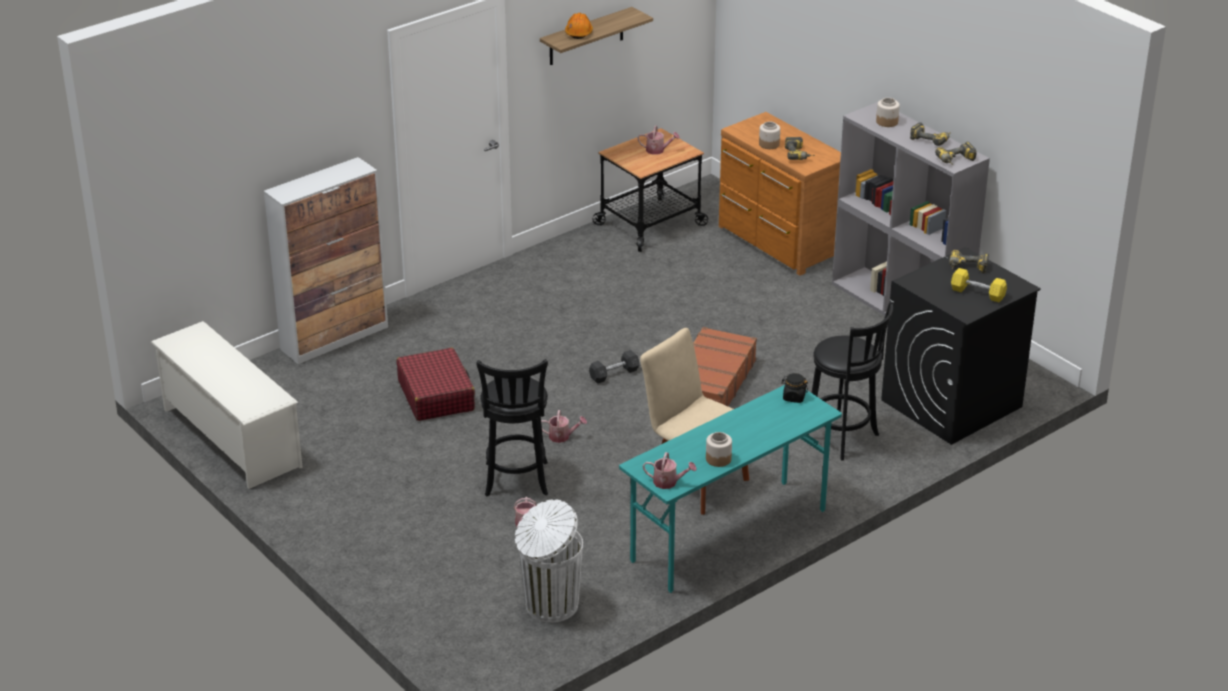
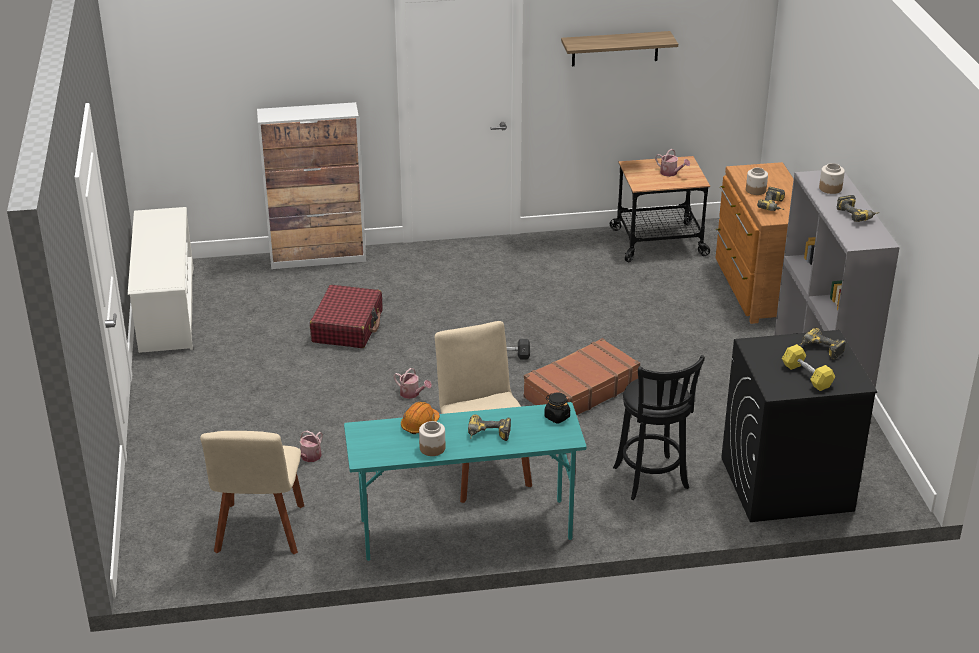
camera: 30 degrees right, 0 degrees up
(516, 482) = (338, 418): black stool -> none
(550, 605) = (260, 532): white trash can -> beige chair
(579, 32) = (599, 41): orange hard hat -> orange hard hat (420, 424)
(668, 482) = (368, 453): watering can -> none
(956, 161) = (861, 241): power drill -> power drill (488, 436)

